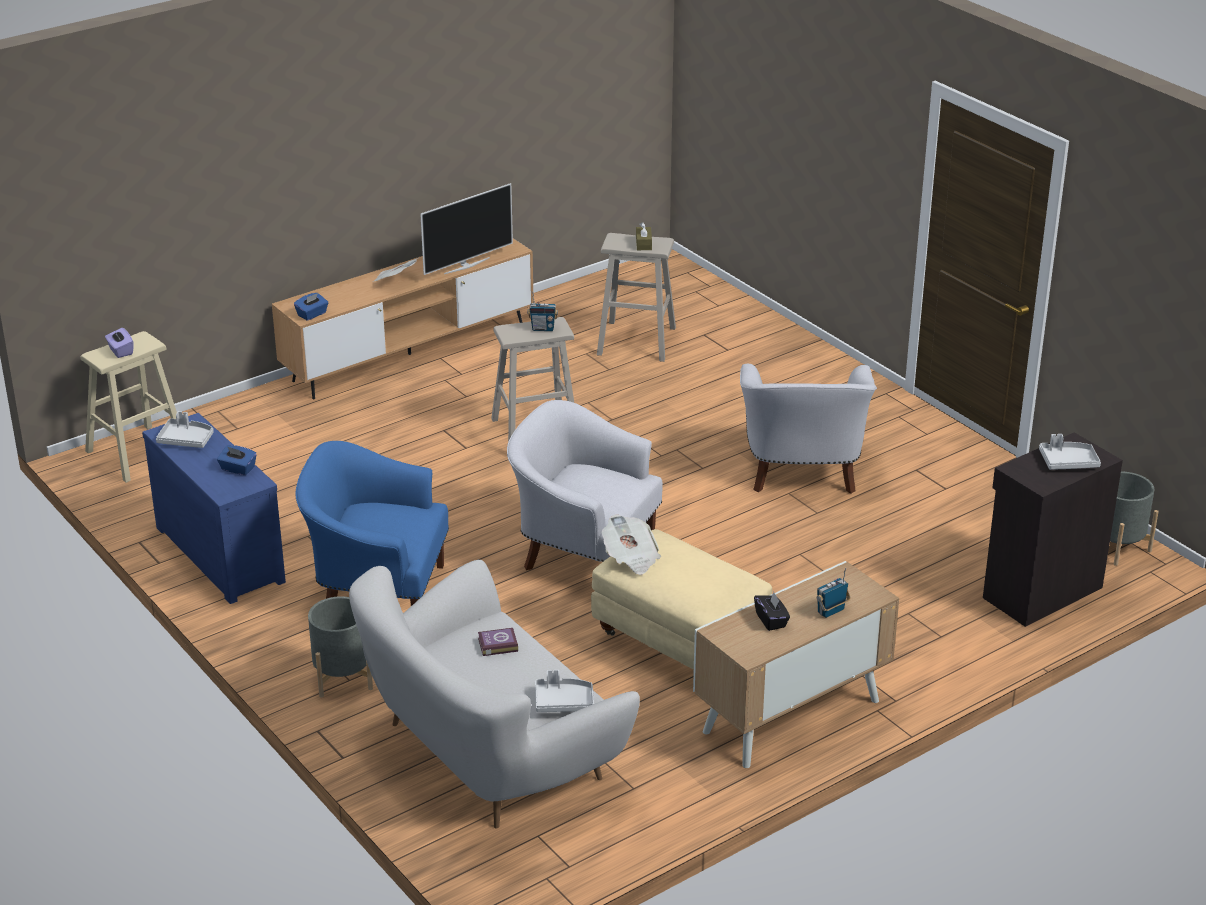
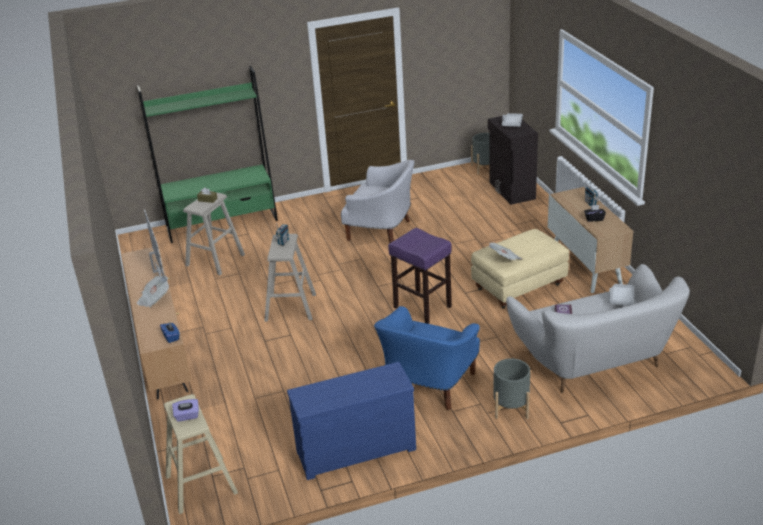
camera: 70 degrees left, 0 degrees up
(186, 440) = (322, 397): grey tray -> none
(237, 469) = (372, 376): blue tissue box -> none
(583, 551) = (421, 307): white armchair -> purple stool
(745, 321) = (222, 223): none -> green bookcase

